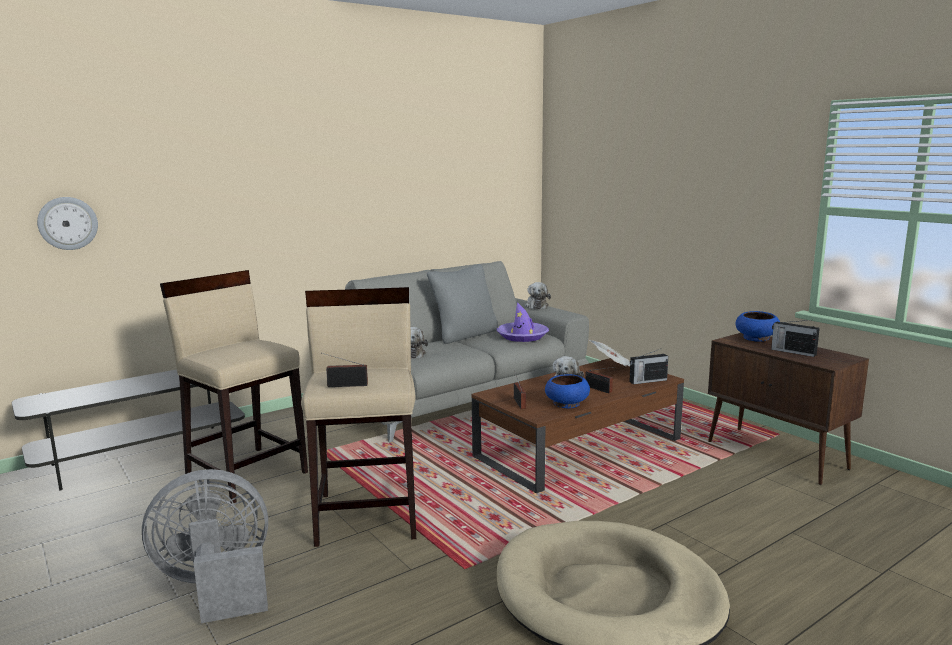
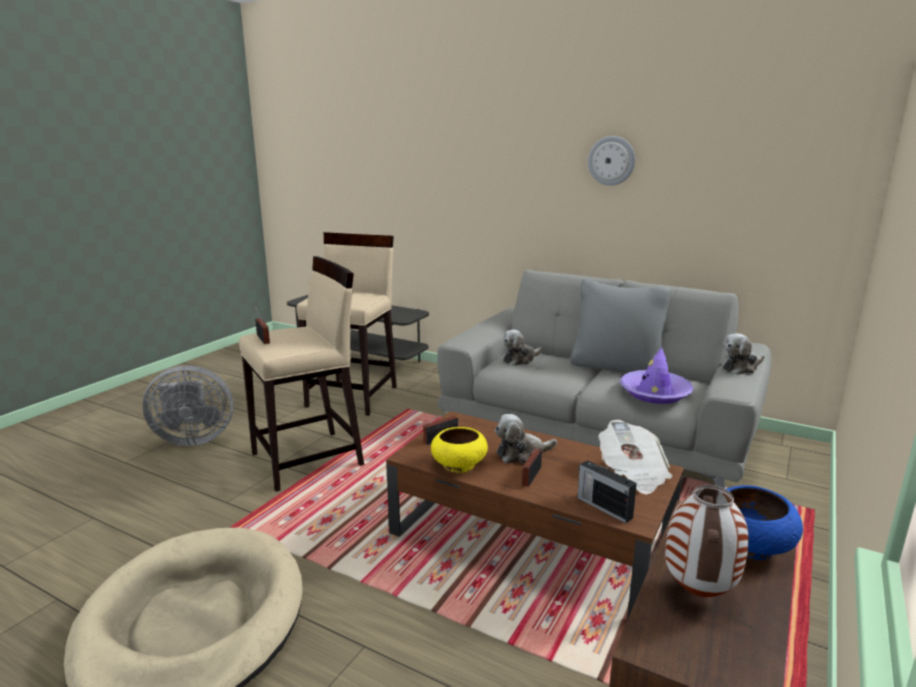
camera: 65 degrees right, 5 degrees up
(68, 223) = (350, 181): wall clock -> wall clock (611, 160)
(216, 587) = (193, 438): grey fan -> grey fan turned 120 degrees clockwise
(566, 404) = (458, 465): blue bowl -> yellow bowl
(792, 352) = (699, 593): radio -> vase

